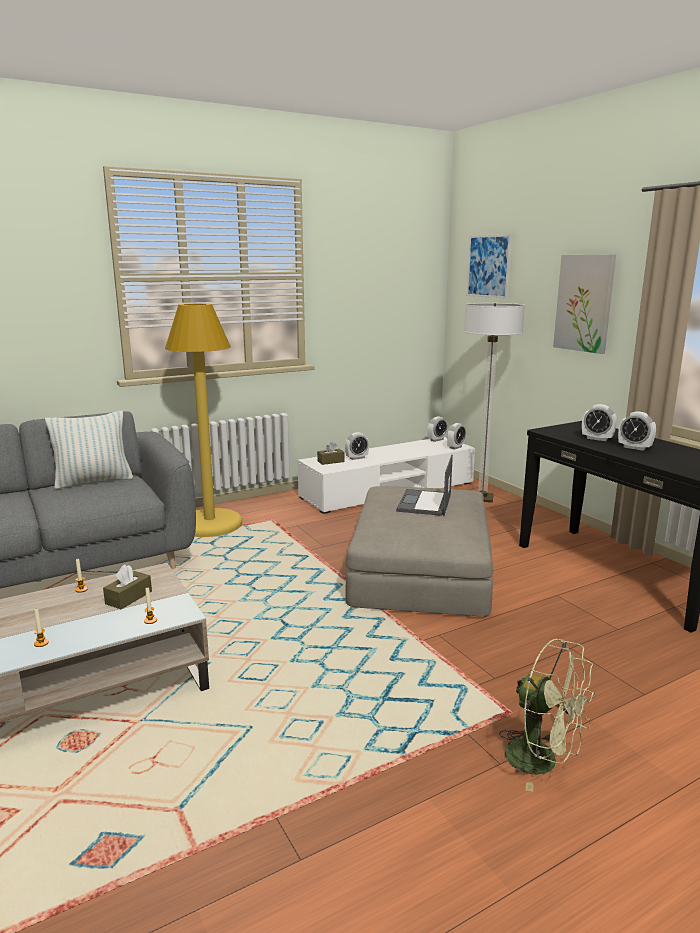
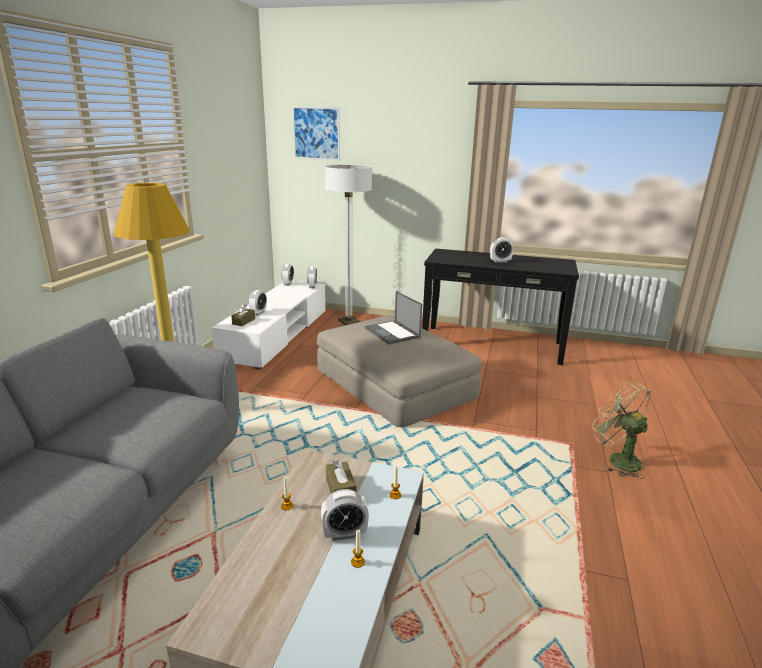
camera: 45 degrees left, 5 degrees up
(93, 481) = (109, 407): pillow -> none
(542, 761) = (617, 459): green fan -> green fan turned 120 degrees counterclockwise
(584, 303) = (417, 163): picture -> none
(597, 439) = (471, 260): alarm clock -> alarm clock (344, 534)

